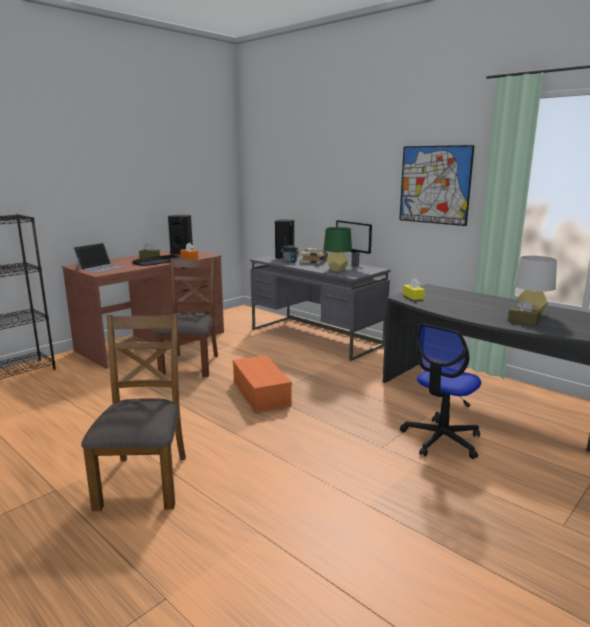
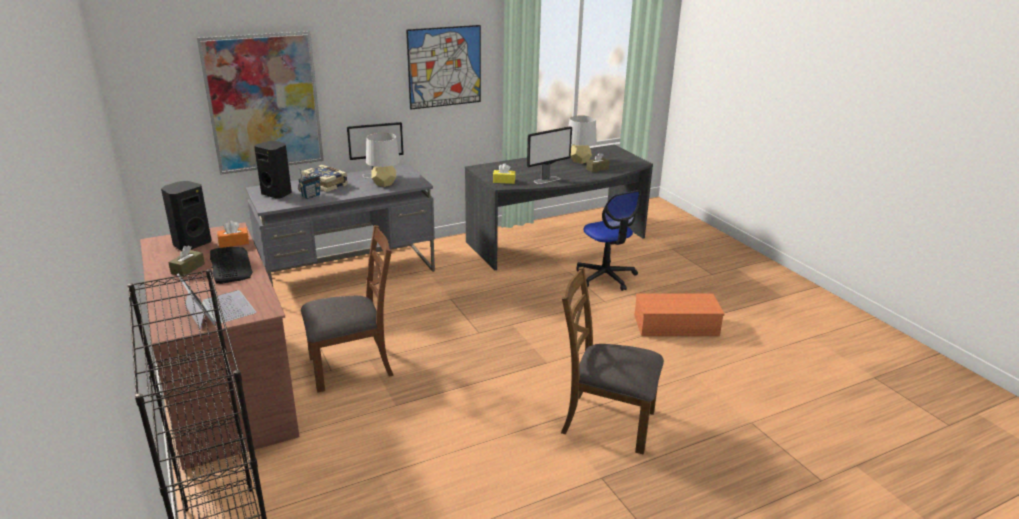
camera: 70 degrees left, 10 degrees up
(191, 364) = (352, 366): brown chair -> brown chair turned 135 degrees clockwise
(262, 393) = (472, 333): orange storage box -> orange storage box (677, 325)
(306, 195) = (264, 102): none -> picture
(337, 270) = (384, 184): green table lamp -> grey table lamp
(446, 308) = (547, 180): none -> monitor

